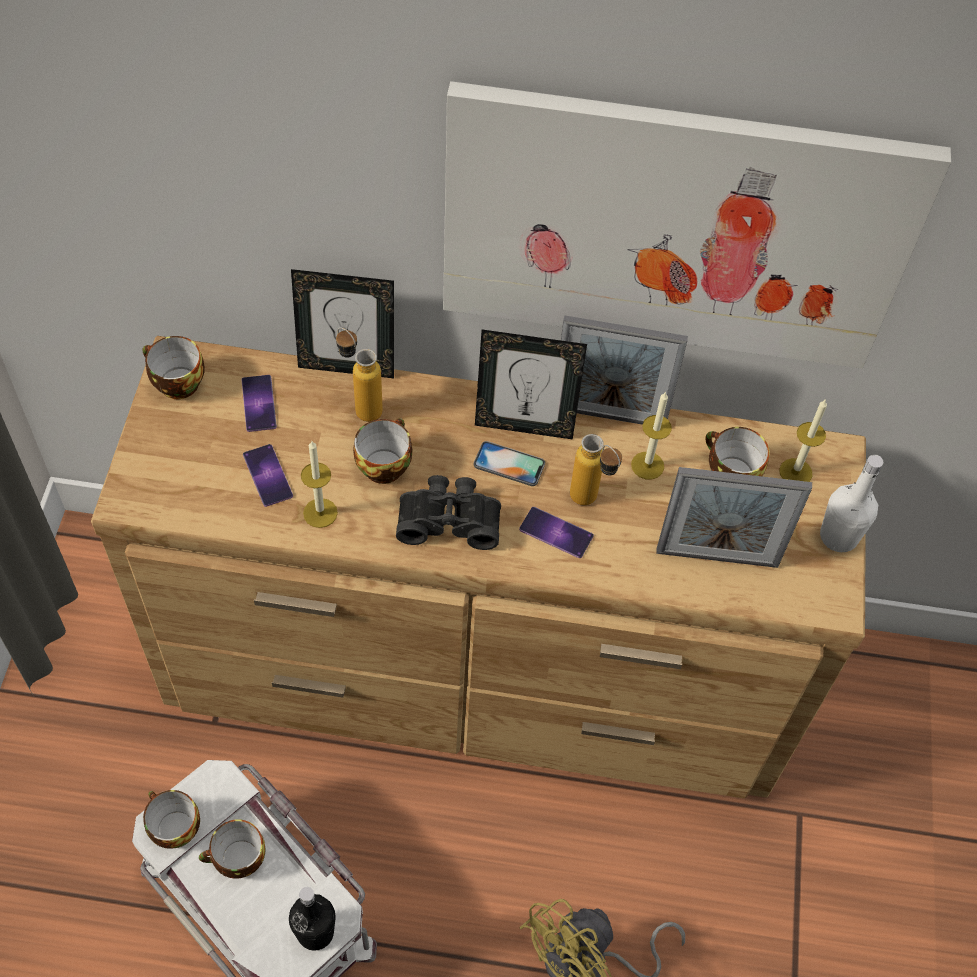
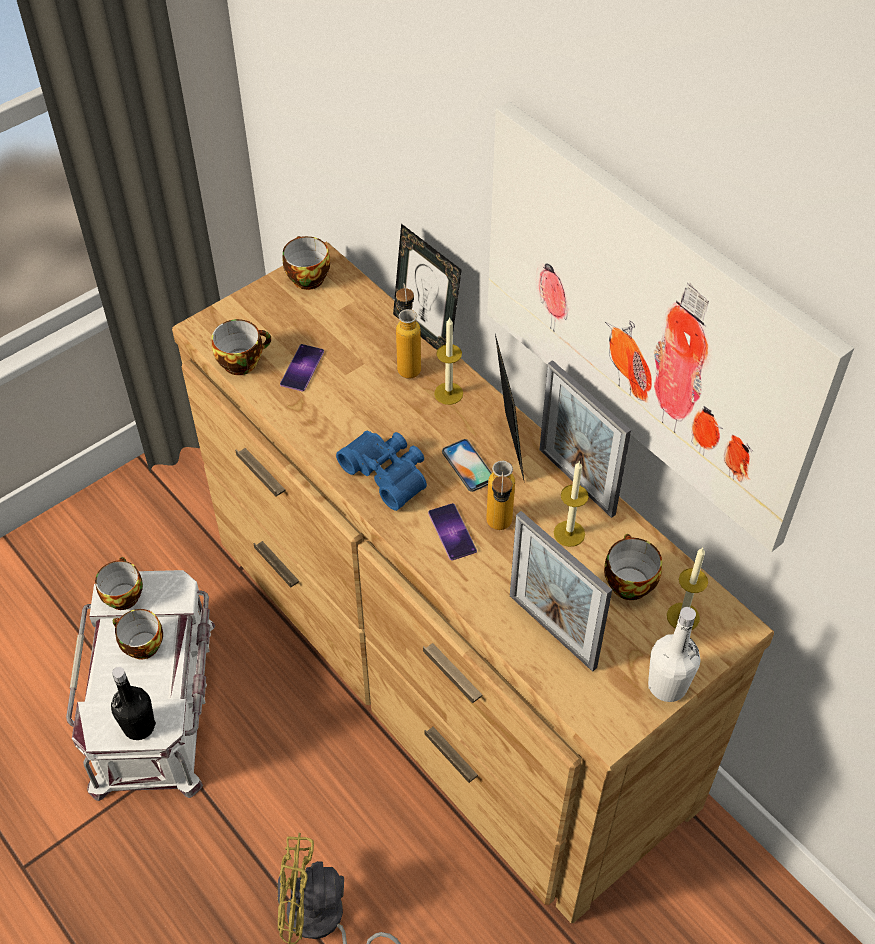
camera: 45 degrees right, 5 degrees down
(259, 403) = (344, 320): phone -> none
(320, 513) = (309, 412): candle -> candle (448, 393)
(383, 464) = (383, 409): cup -> cup (242, 361)
(449, 519) = (388, 473): black binoculars -> blue binoculars
(524, 425) = (507, 448): picture frame -> picture frame turned 150 degrees counterclockwise

